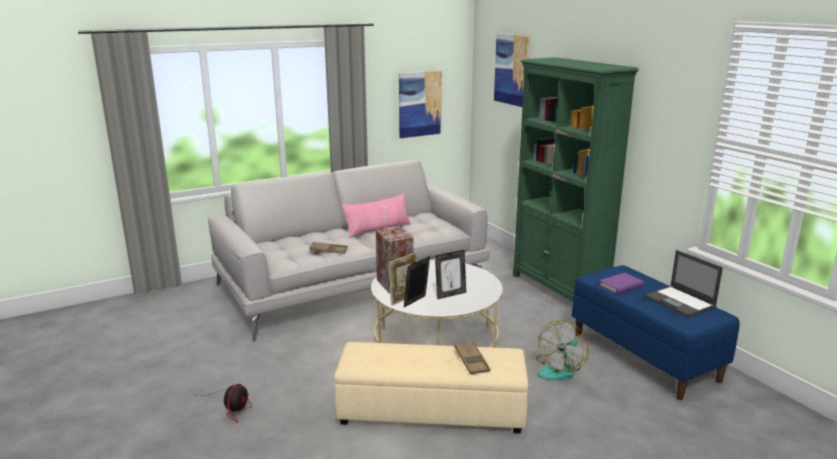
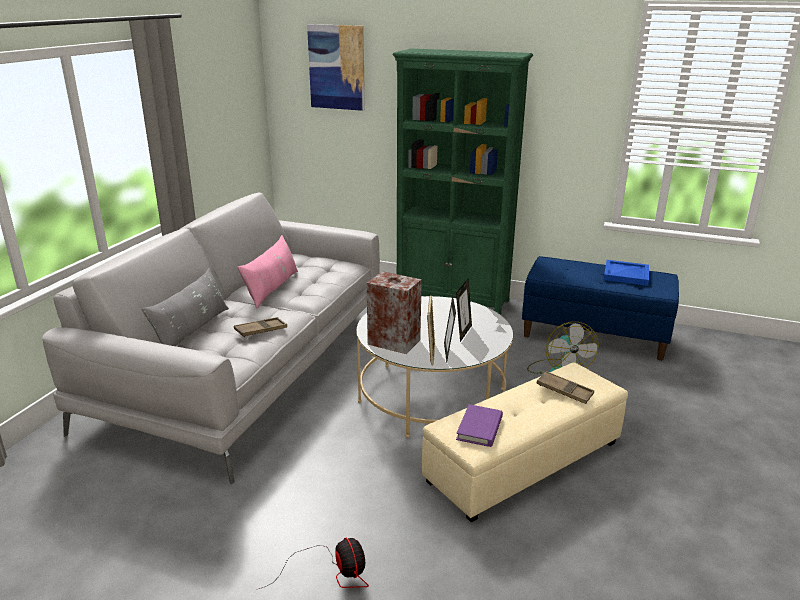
camera: 40 degrees left, 5 degrees up
(295, 239) = (192, 330): none -> grey pillow
(420, 104) = (226, 121): picture -> none
(621, 286) = (569, 275): purple book -> purple book (479, 428)
(680, 302) = (626, 274): laptop -> blue tray

